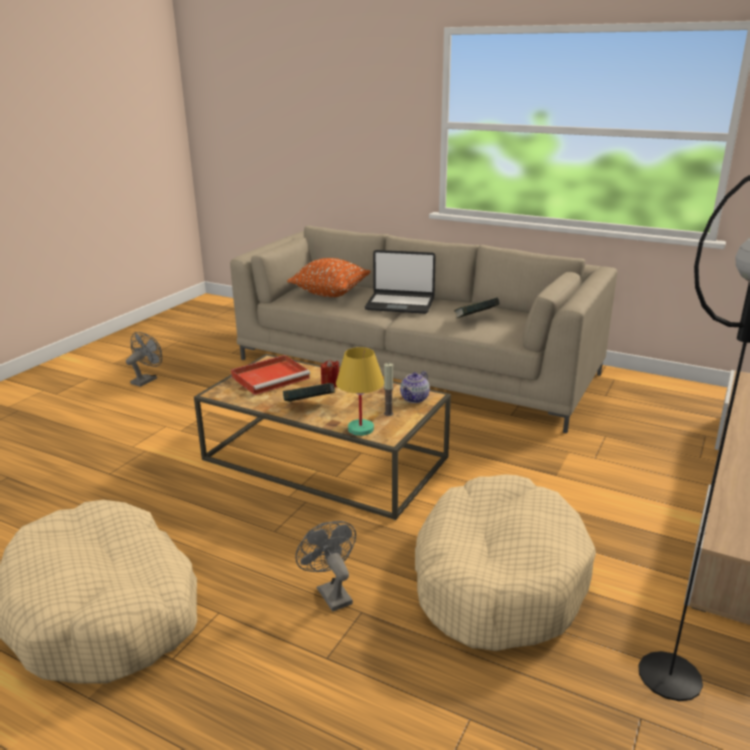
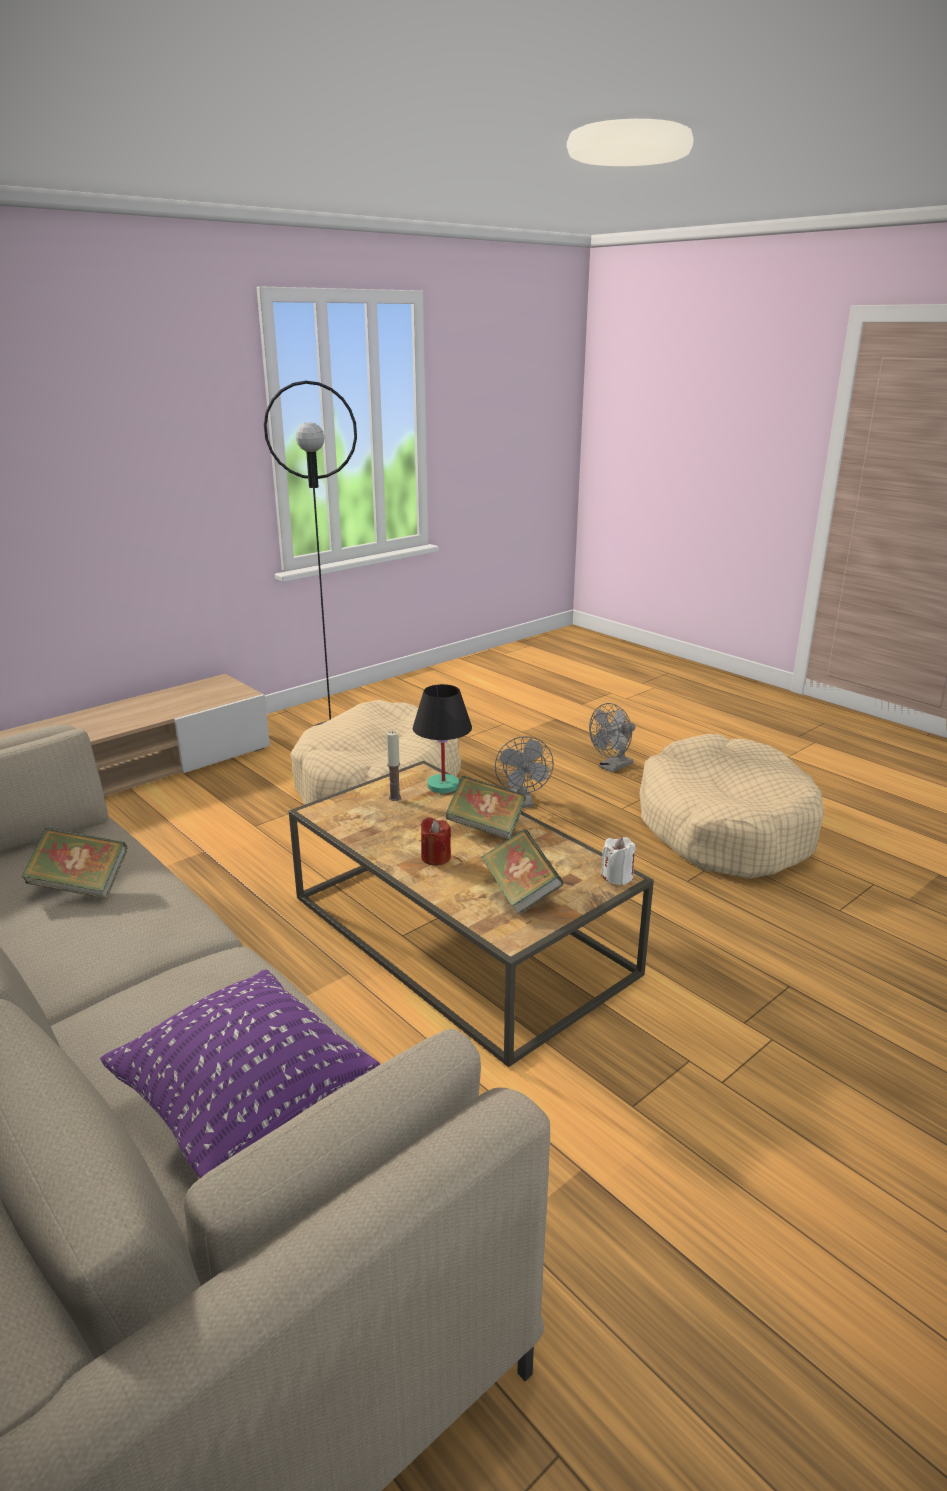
camera: 160 degrees left, 0 degrees up
(147, 380) = (826, 1324): grey fan -> grey fan (612, 767)
(216, 393) = (617, 876): none -> white candle
(271, 377) = (520, 892): red tray -> book
(330, 293) = (246, 1105): orange pillow -> purple pillow
(361, 429) = (442, 785): yellow table lamp -> black table lamp
(400, 304) = (138, 986): laptop -> none
(415, 398) = (341, 811): teapot -> none

